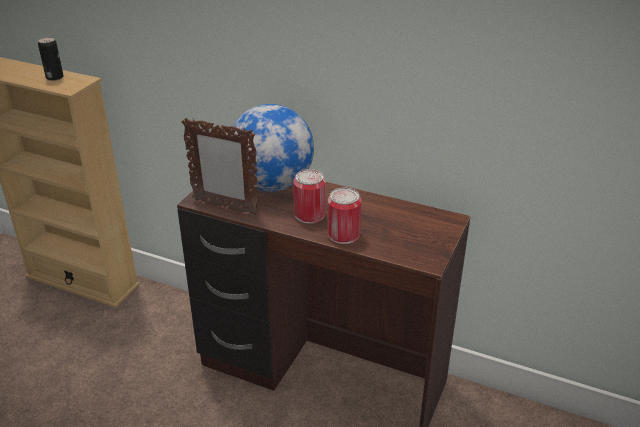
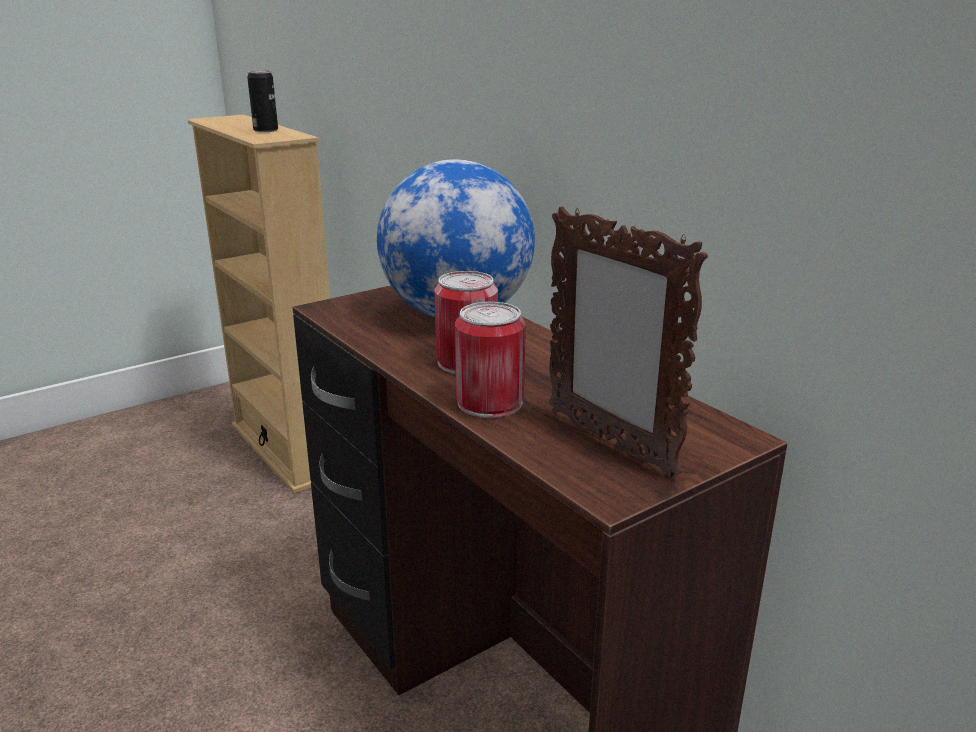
camera: 30 degrees right, 10 degrees down
(225, 207) = (351, 323): picture frame -> picture frame (609, 442)

